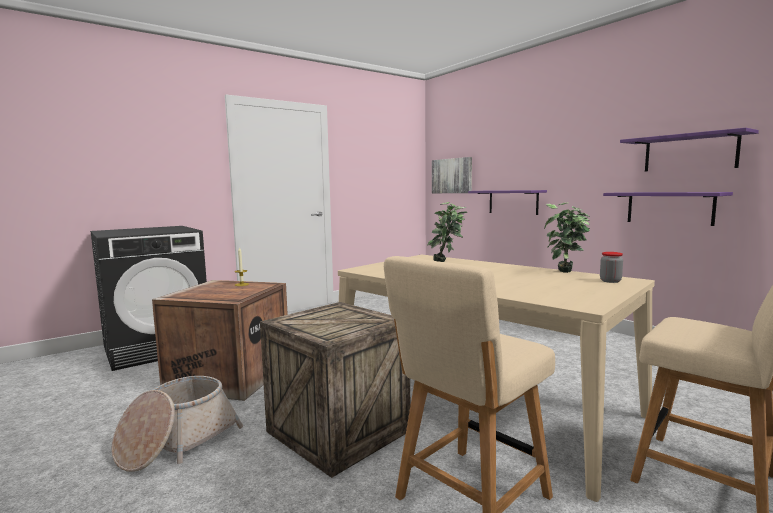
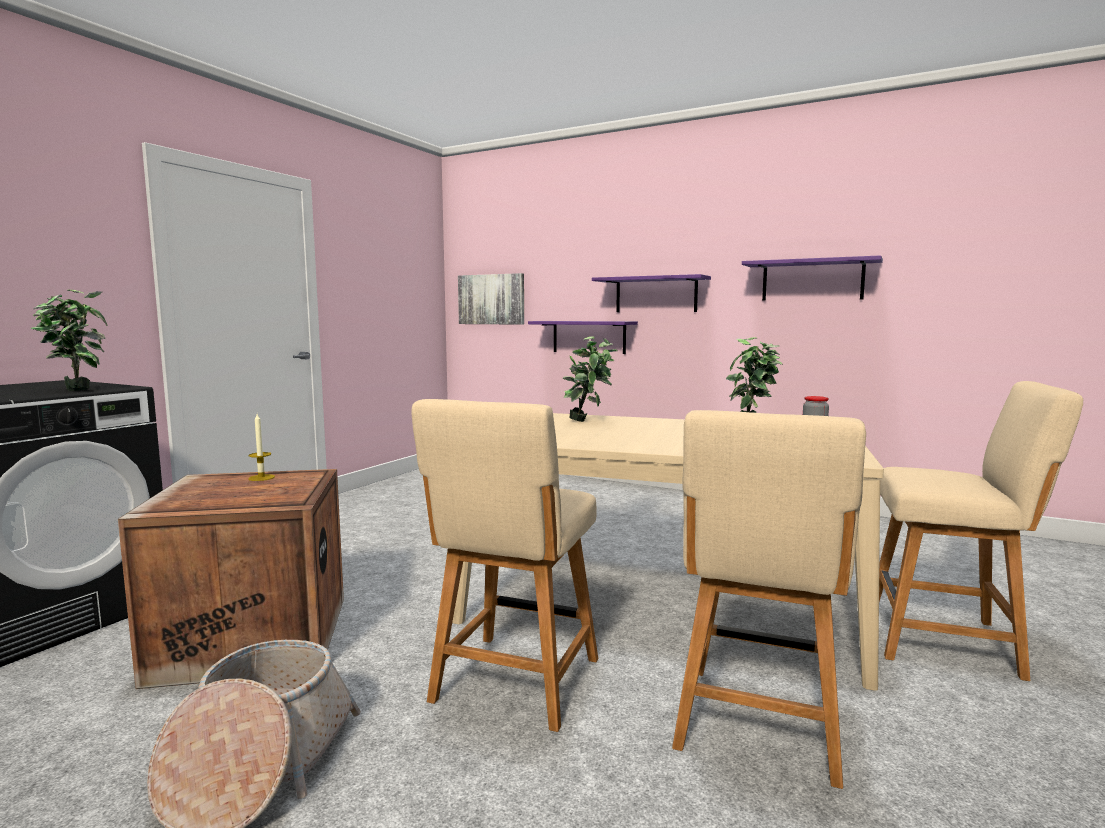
camera: 25 degrees left, 0 degrees up
(167, 231) = (77, 390): none -> potted plant
(336, 431) = (513, 684): crate -> beige chair
(669, 208) = (791, 344): purple shelf -> purple shelf (656, 295)

